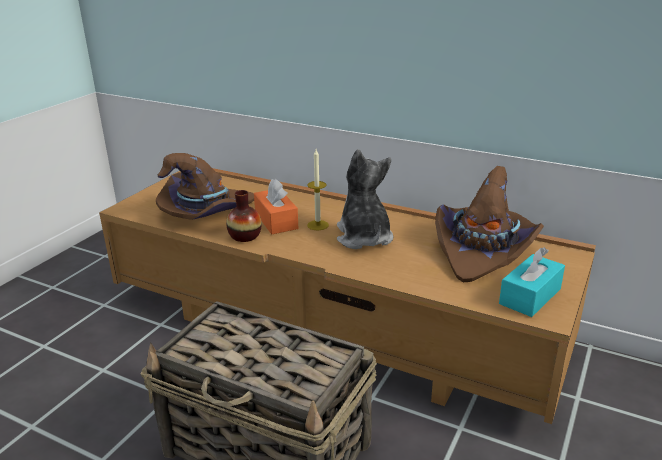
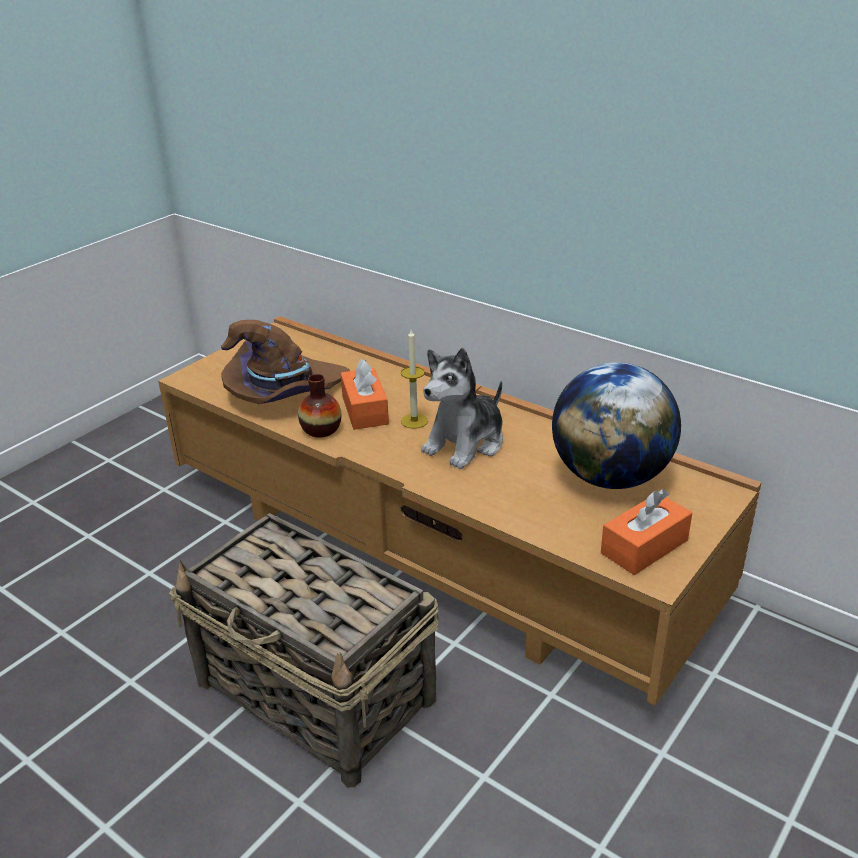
camera: 10 degrees right, 5 degrees up
(364, 237) = (466, 443): plush toy -> plush toy turned 135 degrees counterclockwise
(483, 251) = (610, 477): brown hat -> globe
(530, 296) = (644, 547): turquoise tissue box -> orange tissue box

